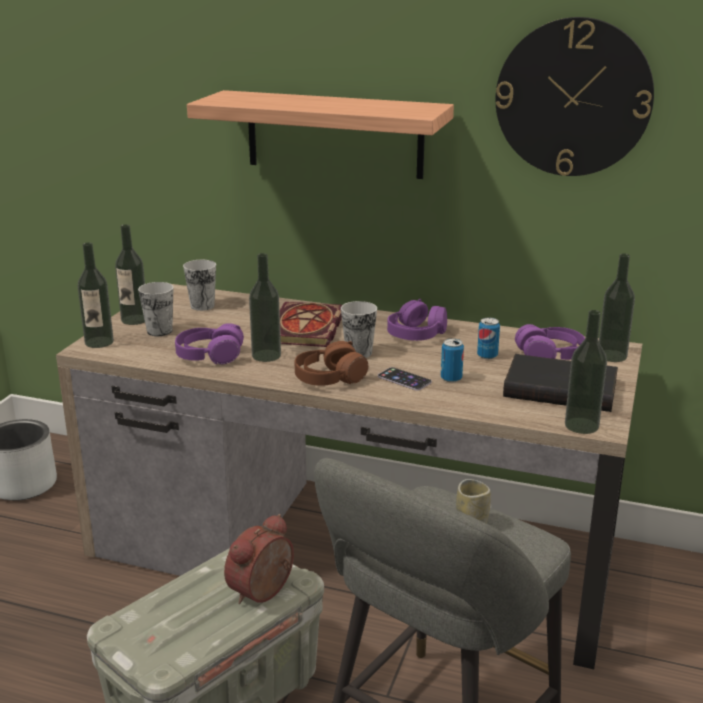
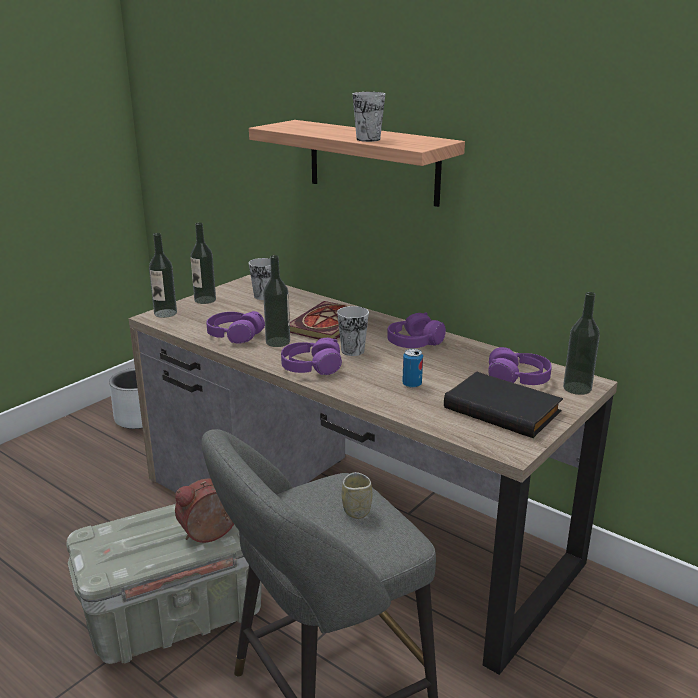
camera: 20 degrees right, 0 degrees up
(159, 331) = (215, 311): cup -> cup (368, 139)
(329, 378) = (311, 368): brown headphones -> purple headphones
(404, 379) = (371, 378): phone -> none
(487, 356) = (460, 370): can -> none
(573, 98) = (565, 141): wall clock -> none
(581, 425) = (494, 445): bottle -> none

